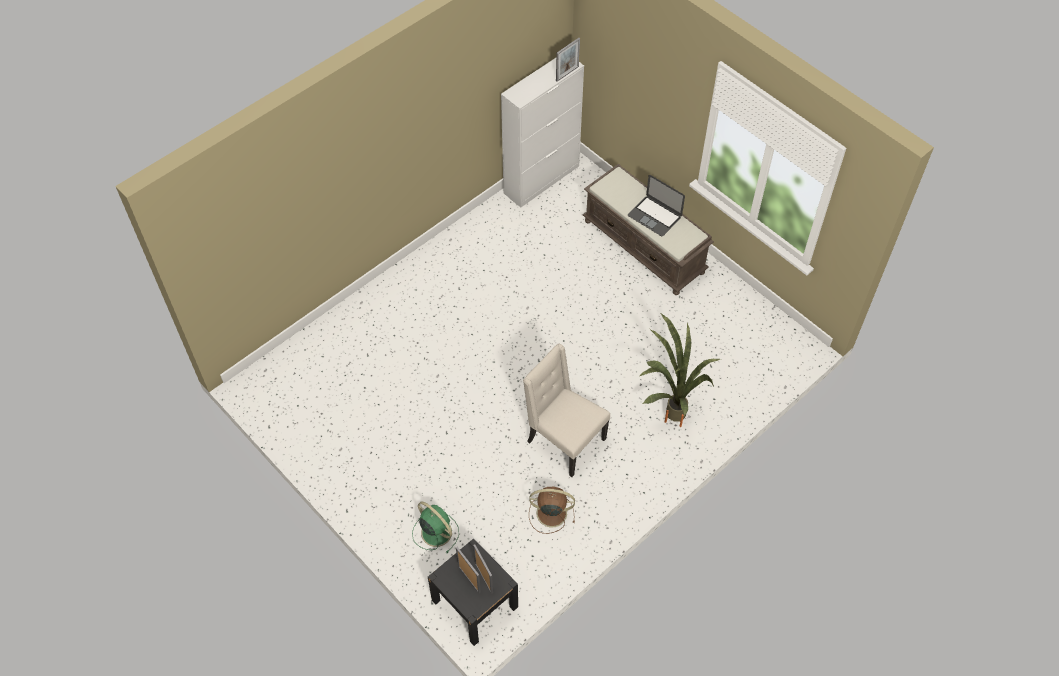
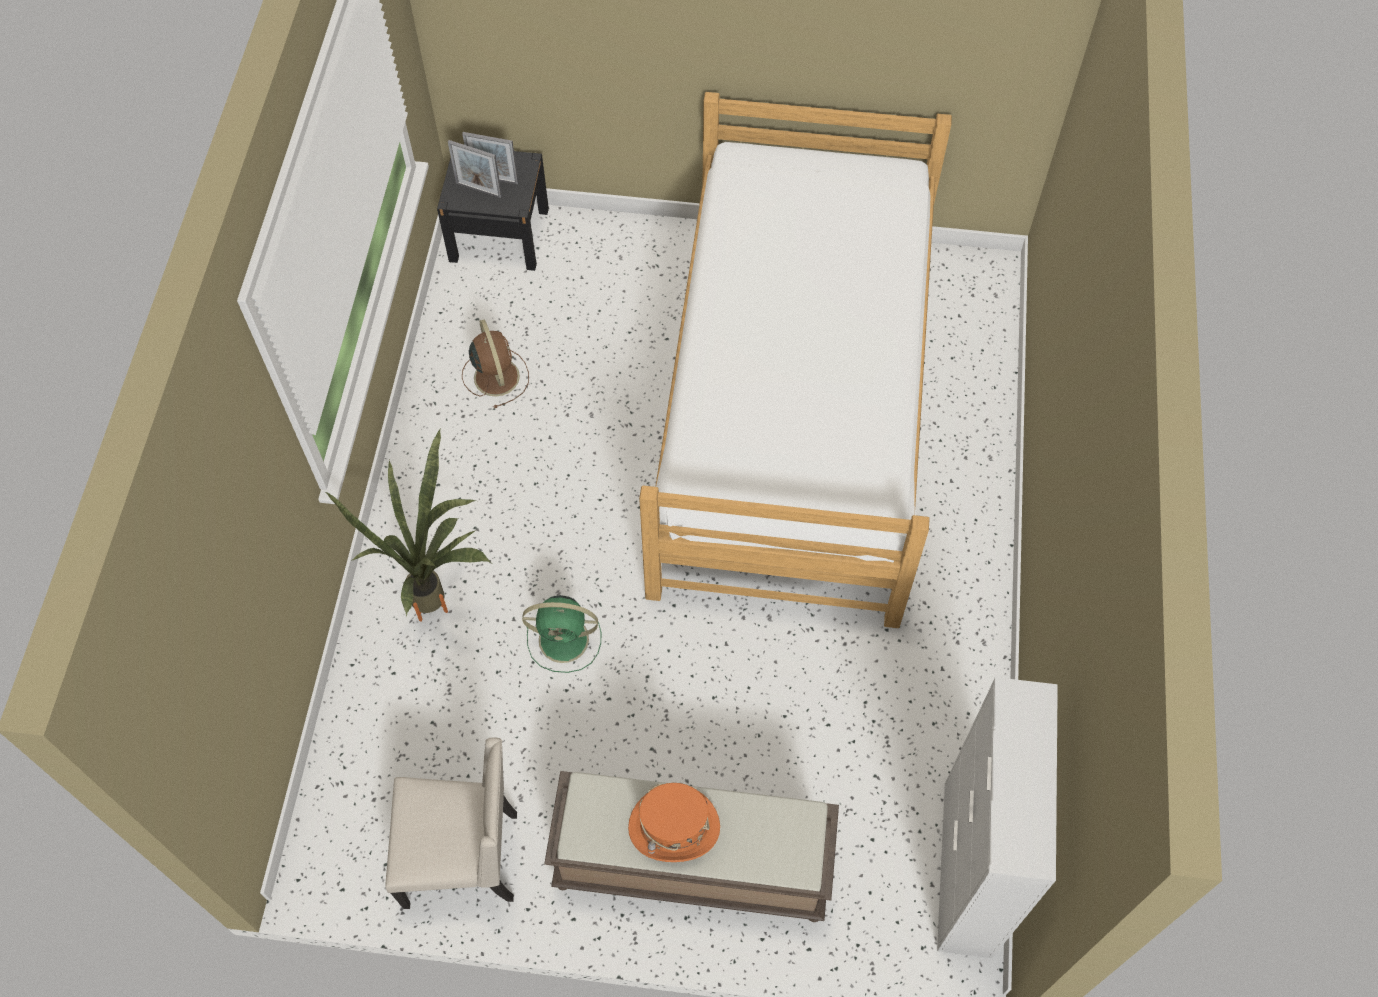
camera: 140 degrees right, 5 degrees up
(421, 386) = (795, 409): none -> bed
(435, 531) = (610, 270): green fan -> green fan (566, 639)
(550, 513) = (496, 375): brown fan -> brown fan turned 75 degrees counterclockwise
(564, 441) = (552, 469): beige chair -> beige chair (465, 857)
(567, 73) = (997, 824): picture frame -> none
(654, 216) = (674, 827): laptop -> orange hat

